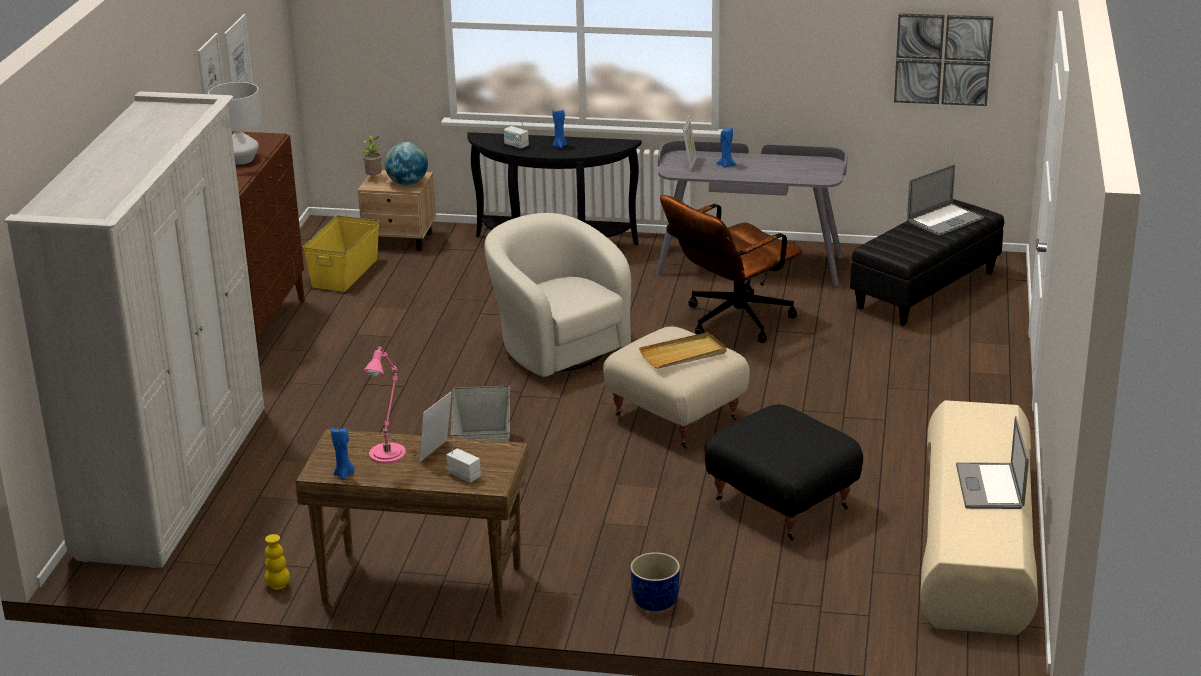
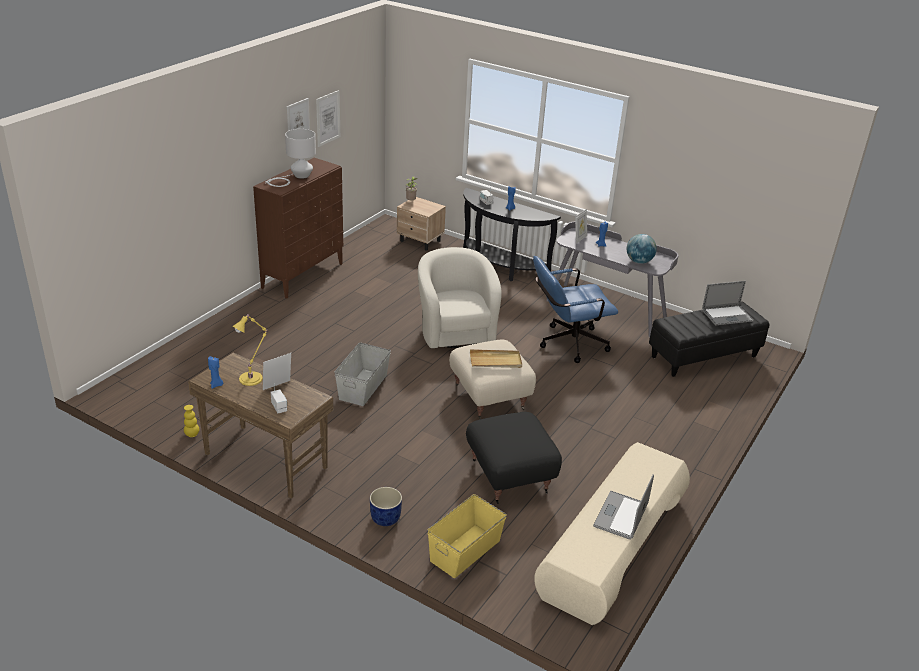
camera: 20 degrees right, 5 degrees up
(174, 479) = (193, 351): white wardrobe -> none
(345, 272) = (376, 253): yellow storage box -> yellow storage box (466, 550)
(389, 452) = (252, 378): pink table lamp -> yellow table lamp
(407, 183) = (426, 209): globe -> globe (639, 261)
(730, 322) = (567, 344): brown office chair -> blue office chair
(943, 59) = (756, 210): picture -> none

